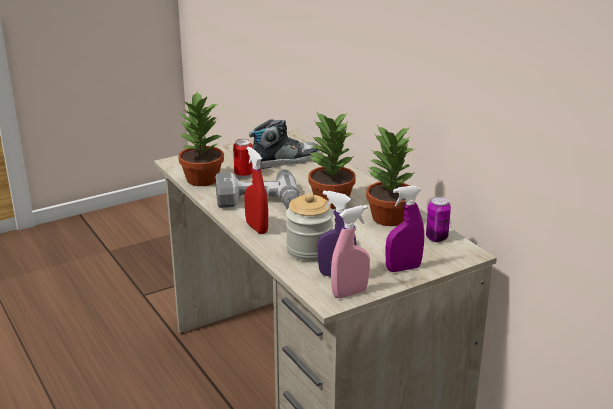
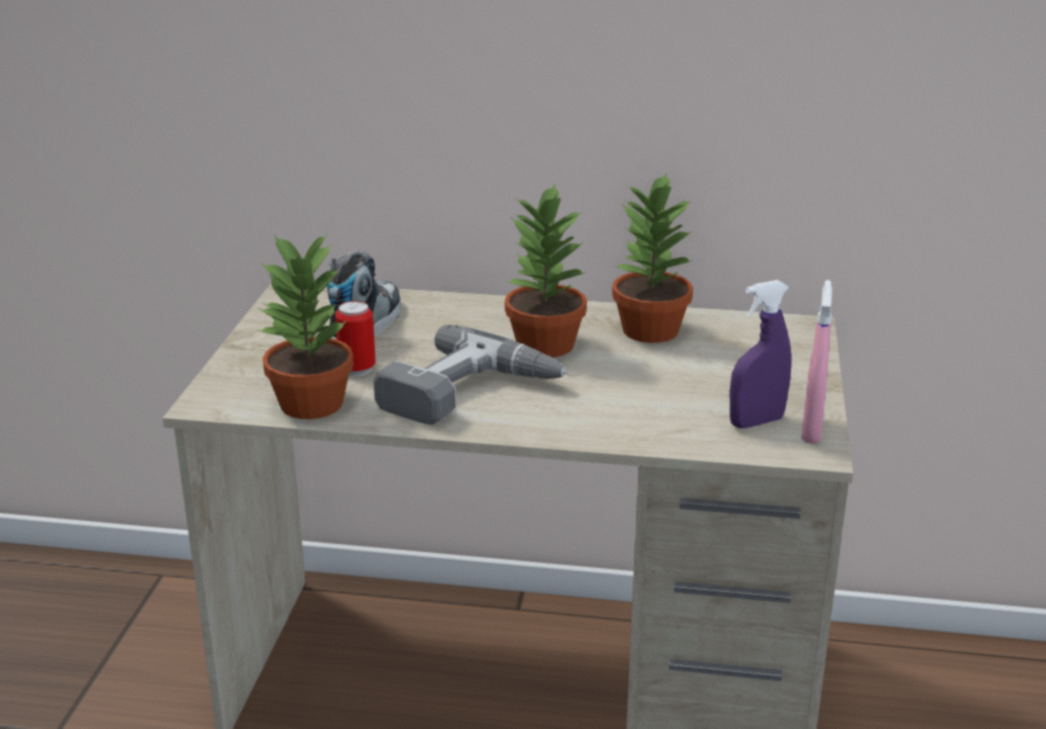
camera: 50 degrees left, 0 degrees up
(256, 228) = (540, 422): red spray bottle -> none
(309, 250) = (661, 412): jar -> none
(403, 268) = (792, 375): purple spray bottle -> none
(436, 238) = (743, 326): can -> none

